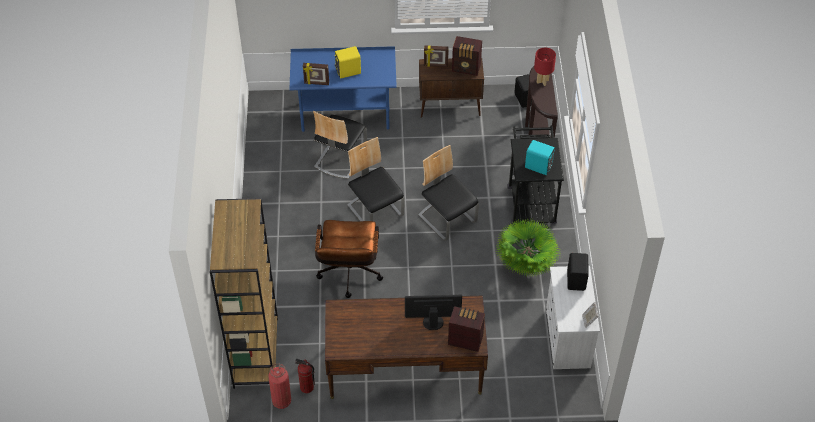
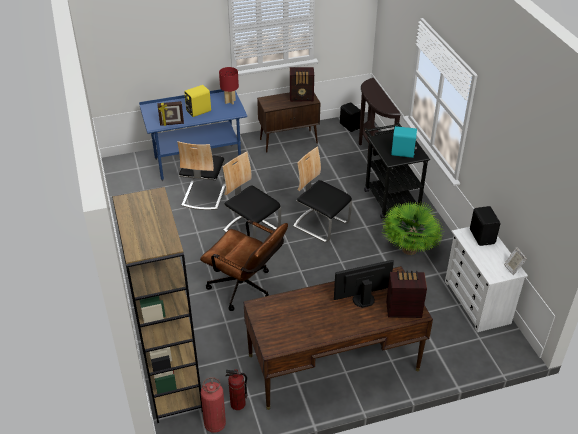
camera: 15 degrees left, 10 degrees down
(349, 276) = (246, 289): brown office chair -> brown office chair turned 45 degrees counterclockwise
(435, 65) = (274, 99): picture frame -> none
(542, 81) = (375, 92): red table lamp -> red table lamp (230, 101)

